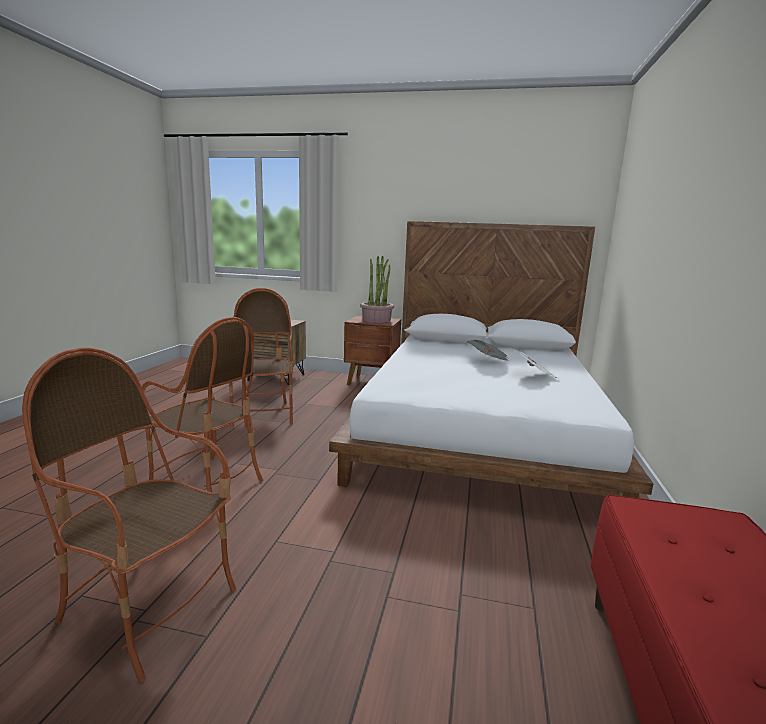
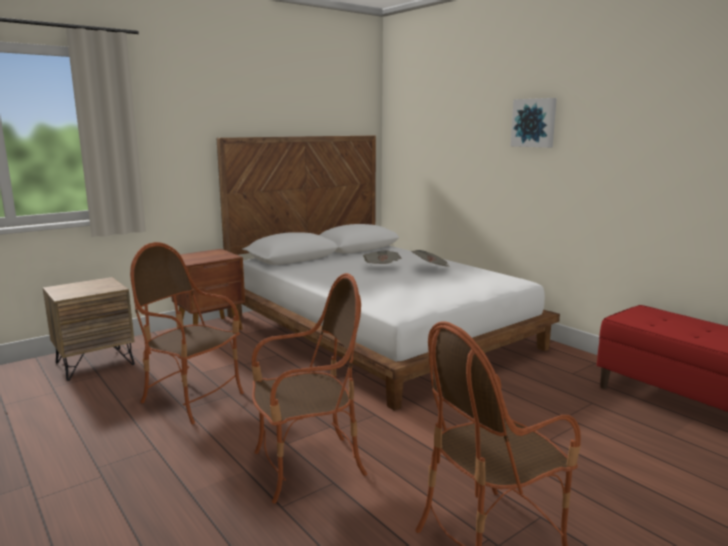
camera: 50 degrees left, 0 degrees up
(376, 320) = (208, 255): potted plant -> none
(706, 189) = (534, 123): none -> picture

